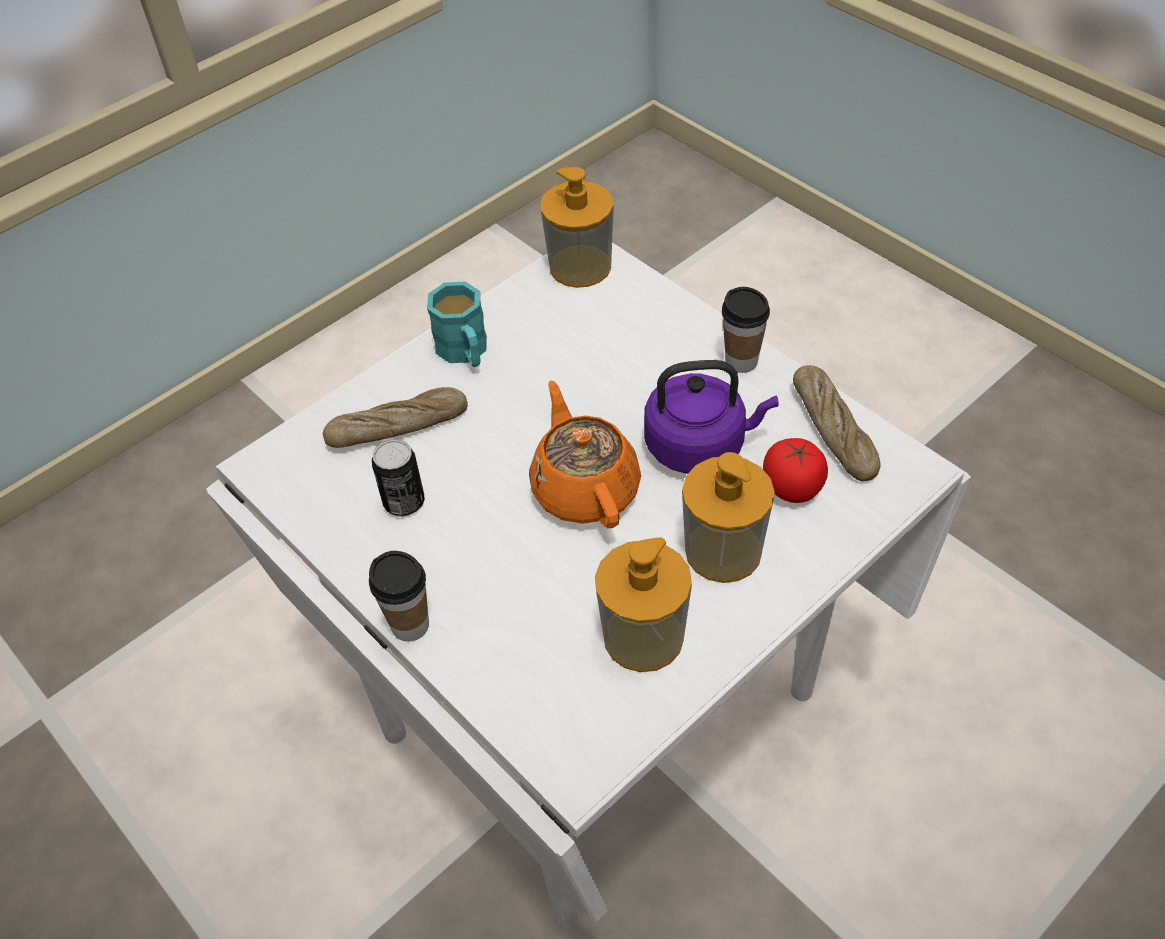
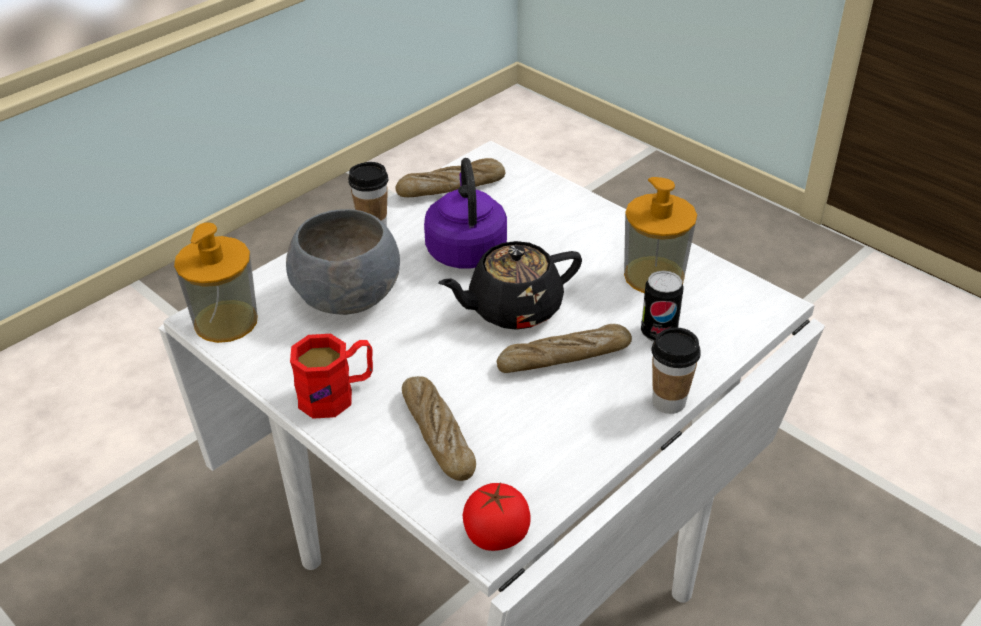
camera: 95 degrees left, 10 degrees down
(404, 502) = (534, 420): can -> can (658, 332)
(465, 352) = (337, 394): turquoise mug -> red mug
(494, 532) = (564, 358): none -> bread
(585, 488) = (513, 309): orange teapot -> black teapot
(616, 350) = (349, 295): none -> grey bowl
(723, 551) = (571, 239): soap dispenser -> none
(792, 487) = (508, 207): tomato -> tomato (496, 535)

